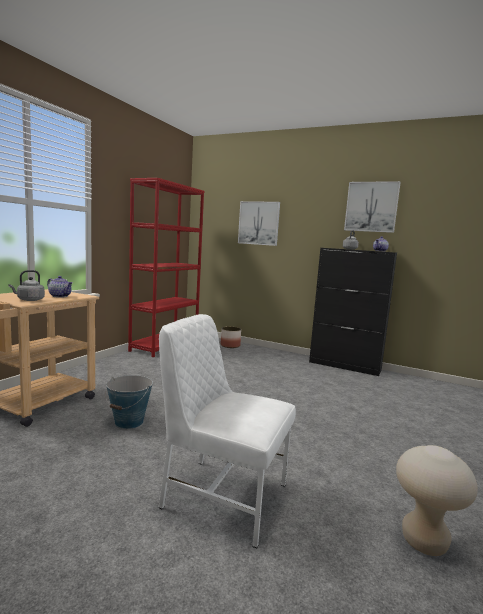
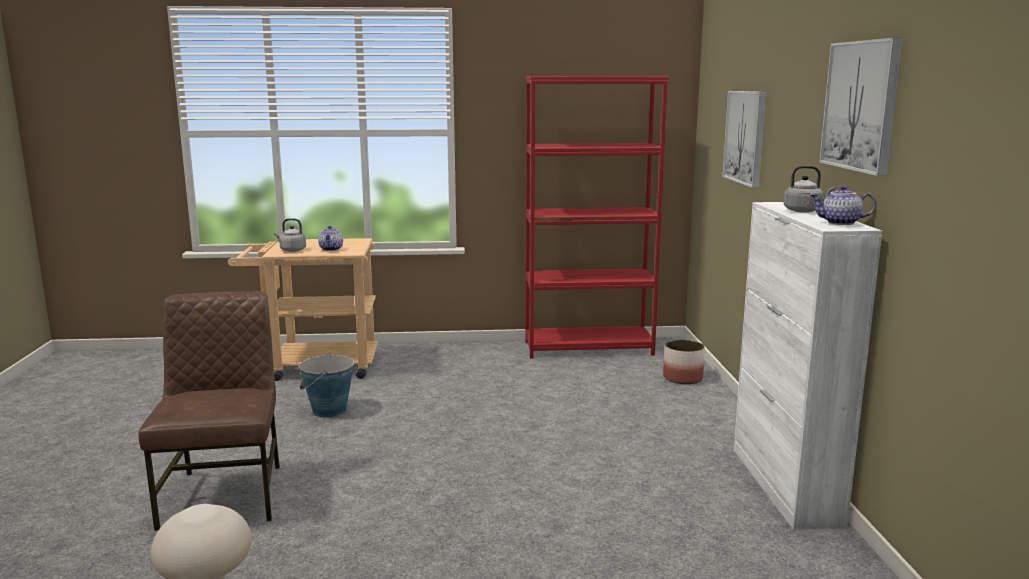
camera: 60 degrees right, 5 degrees up
(222, 496) = (225, 494): white chair -> brown chair
(345, 366) = (785, 485): black cabinet -> white cabinet

